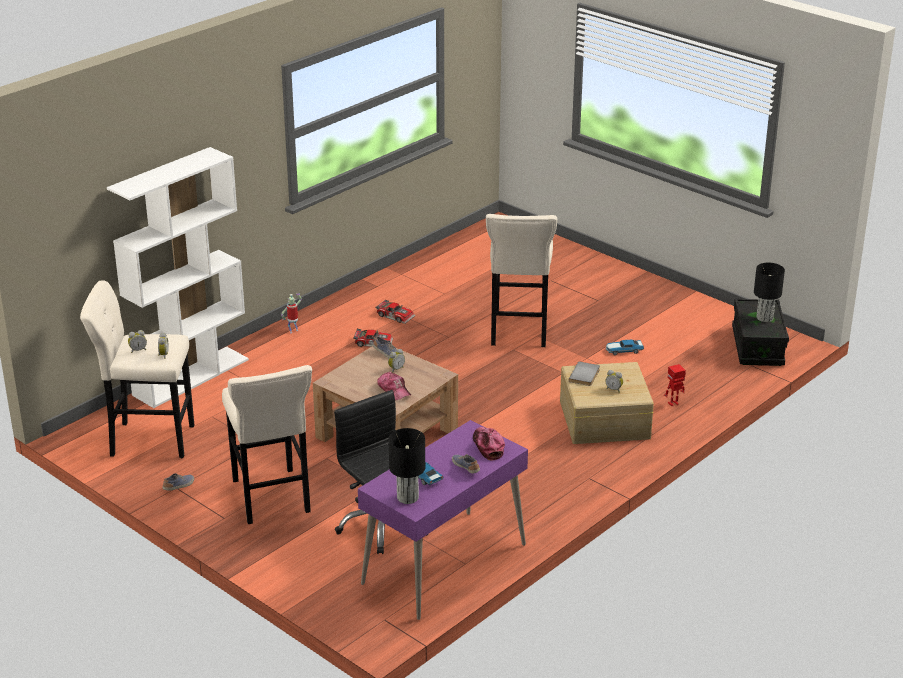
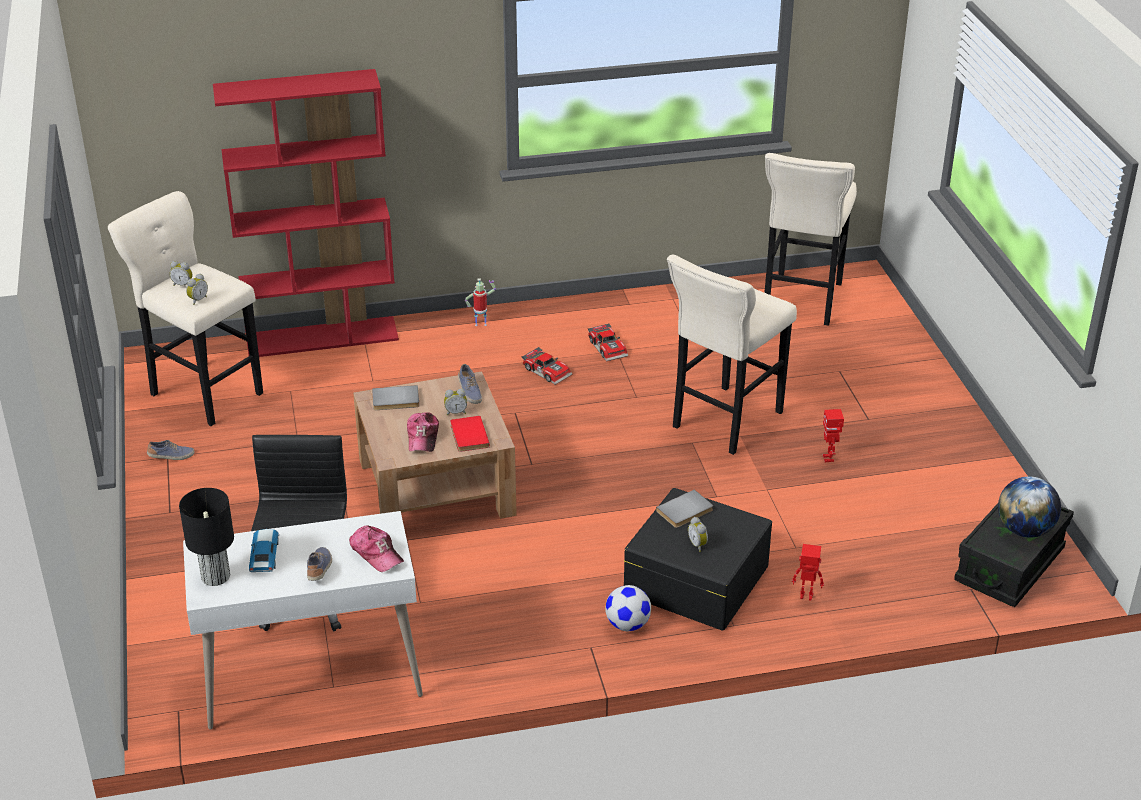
camera: 35 degrees right, 5 degrees up
(191, 376) = (323, 337): white bookcase -> red bookcase
(271, 499) = (236, 512): beige stool -> beige stool (801, 302)
(348, 377) = (396, 400): none -> grey book
(421, 379) = (468, 436): none -> red book
(445, 564) = (311, 676): purple desk -> white desk
(488, 446) = (376, 553): cap -> cap turned 120 degrees clockwise
(595, 458) = (627, 625): none -> football
(601, 329) = (829, 458): none -> toy robot
(603, 419) = (695, 578): beige storage box -> black storage box
(623, 350) = (824, 498): toy car -> none
(765, 318) = (1024, 530): black table lamp -> globe

